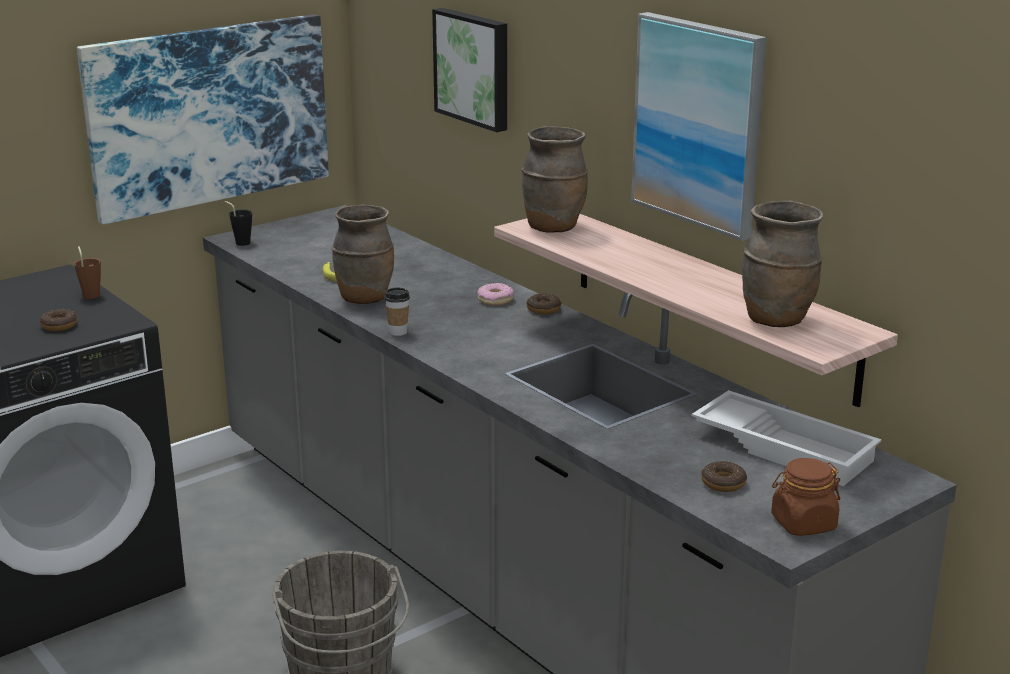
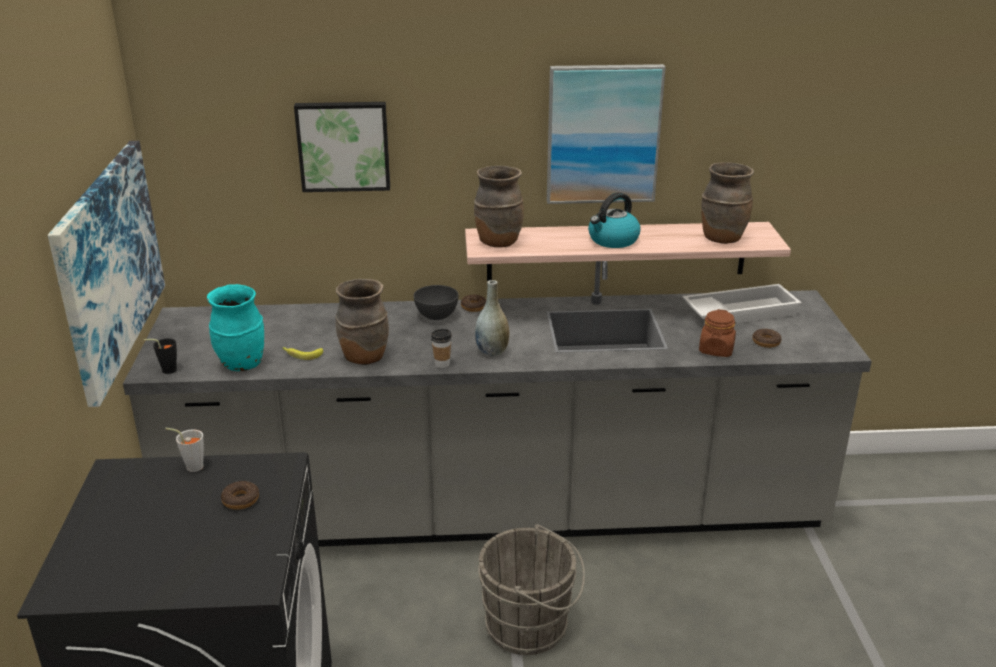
camera: 55 degrees left, 5 degrees up
(91, 294) = (191, 466): brown cup -> grey cup
(286, 261) = (242, 364): none -> turquoise vase
(457, 345) = (492, 352): none -> grey vase
(495, 300) = (436, 316): donut -> grey bowl
(658, 271) = (613, 240): none -> kettle
(803, 523) = (827, 339): brown jar -> brown jar (716, 350)

